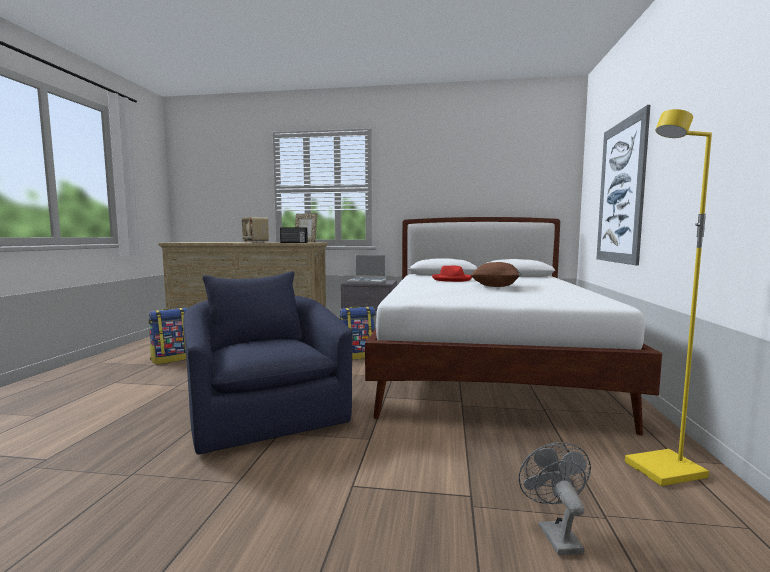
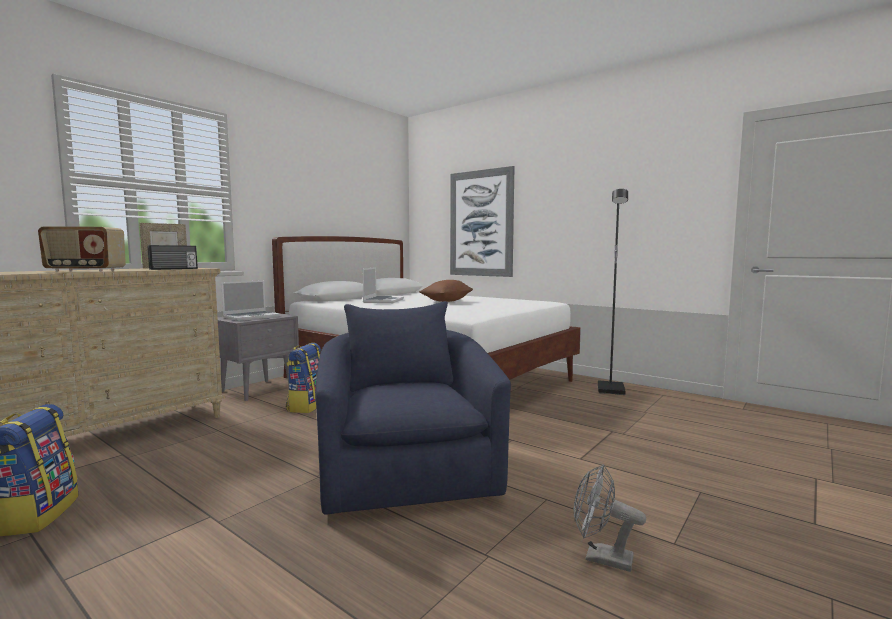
camera: 60 degrees left, 0 degrees up
(265, 413) = (407, 470): blue armchair -> blue armchair turned 75 degrees clockwise
(452, 279) = (383, 301): red hat -> laptop
(555, 534) = (656, 424): grey fan -> grey fan (601, 558)
(665, 471) = (612, 390): yellow floor lamp -> black floor lamp

